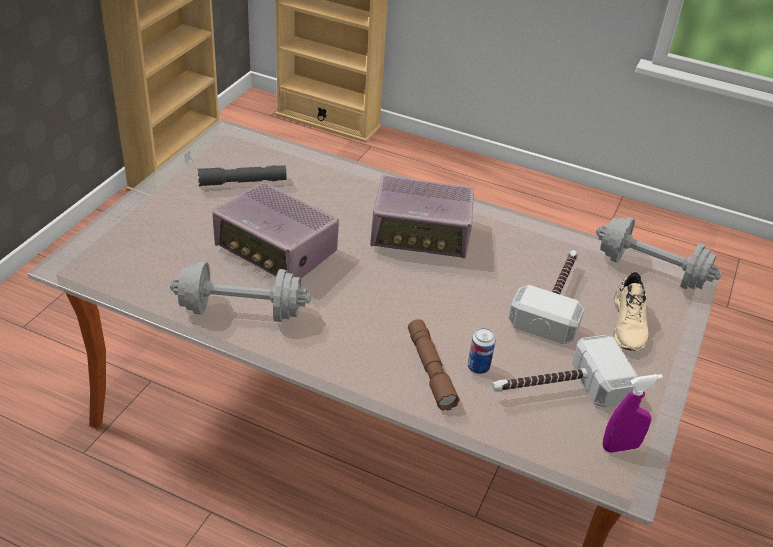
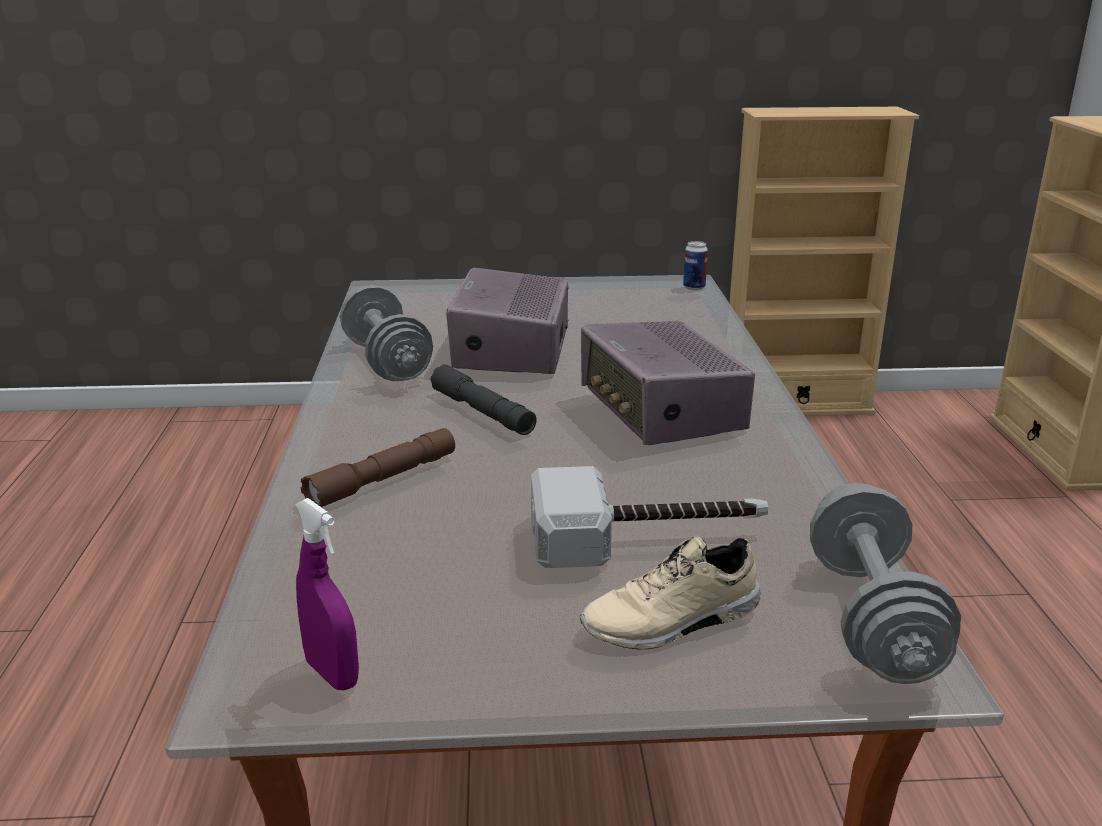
camera: 65 degrees right, 15 degrees down
(242, 182) = (611, 308): grey flashlight -> grey flashlight (482, 412)
(478, 367) = (419, 511): can -> can (694, 287)
(556, 389) = (428, 583): hammer -> none

